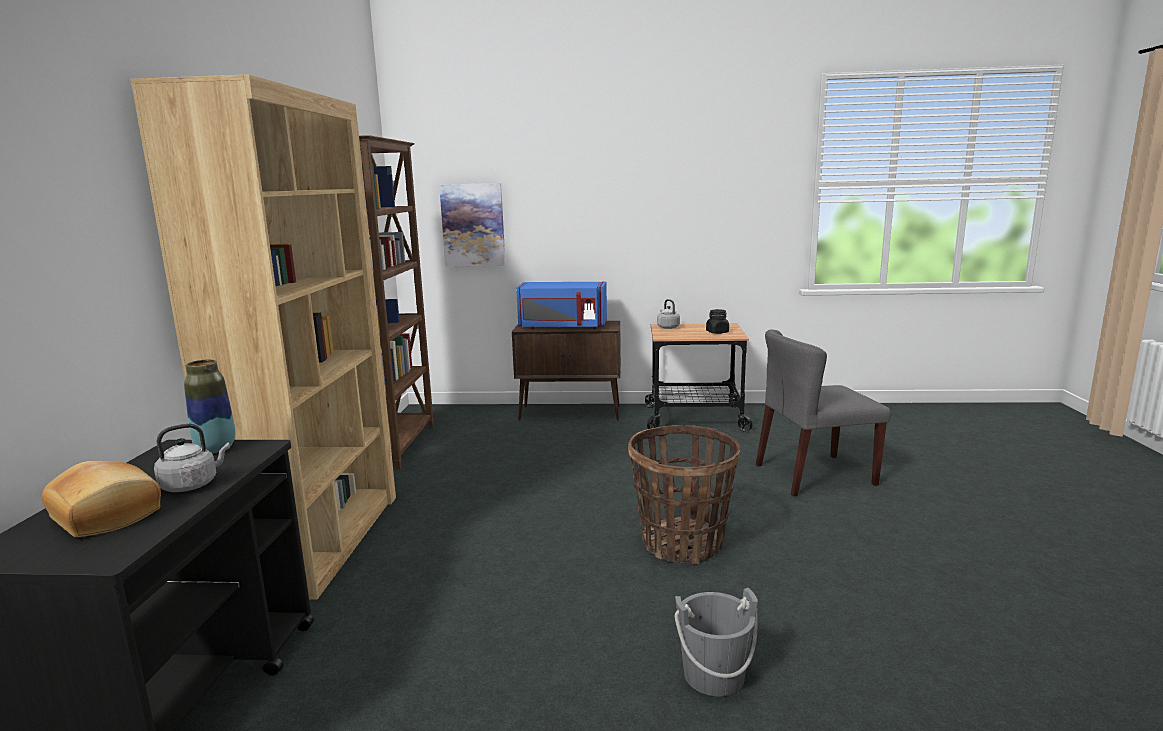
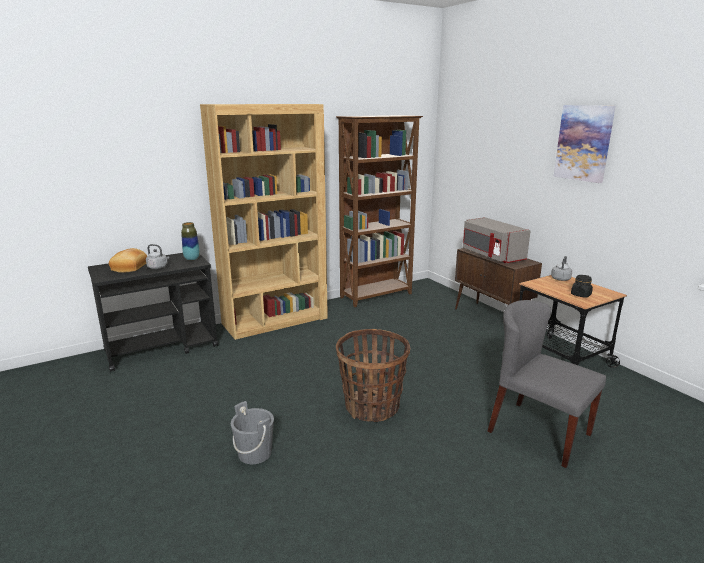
camera: 55 degrees right, 5 degrees up
(473, 225) = (470, 171): picture -> picture (583, 143)
(562, 327) = (491, 255): blue microwave -> grey microwave

